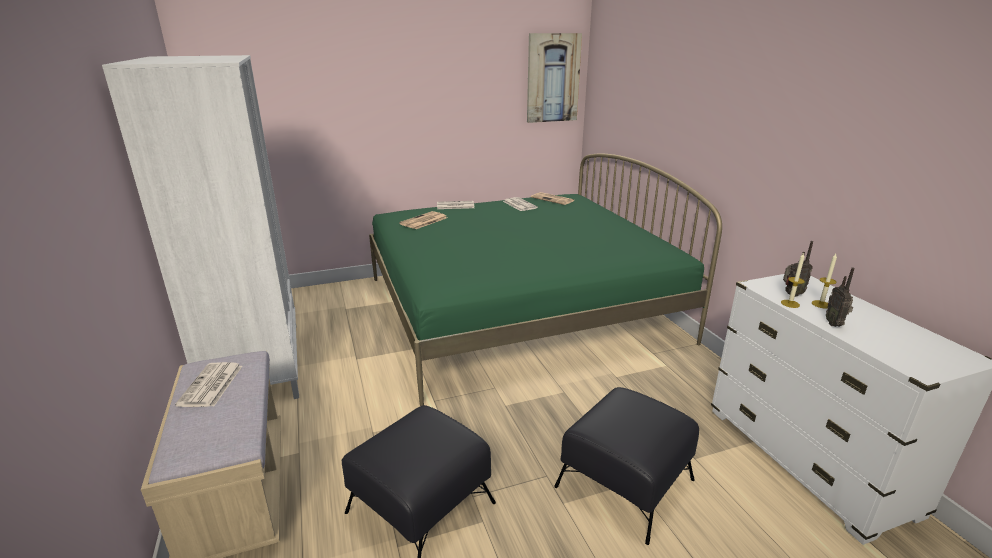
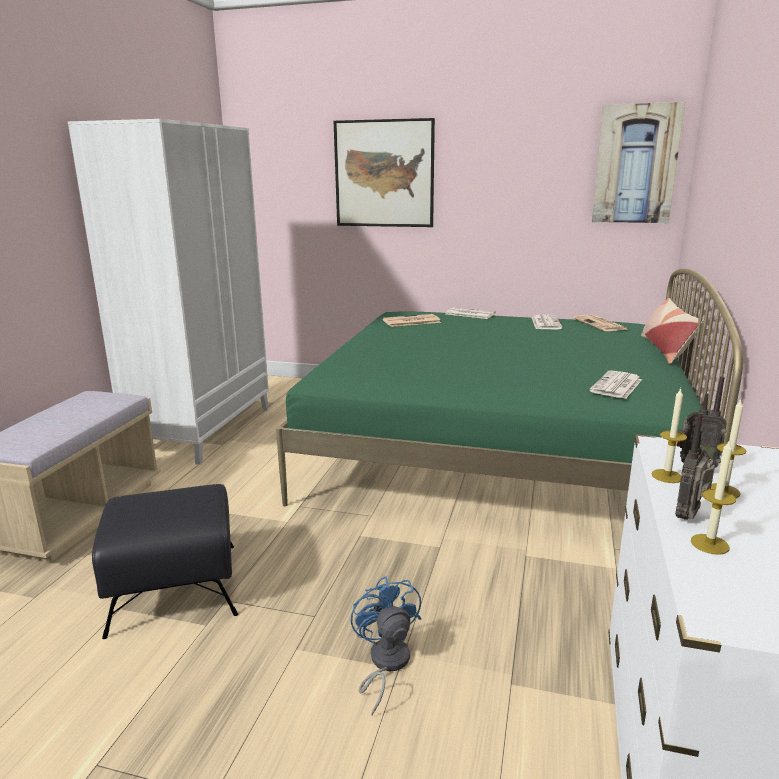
camera: 35 degrees right, 5 degrees down
(211, 386) = (73, 408): newspaper -> newspaper (616, 386)
(357, 91) = (384, 174): none -> picture
(615, 212) = (666, 349): none -> pillow
(623, 483) = (385, 664): black ottoman -> blue fan
(862, 336) = (709, 544): none -> candle

